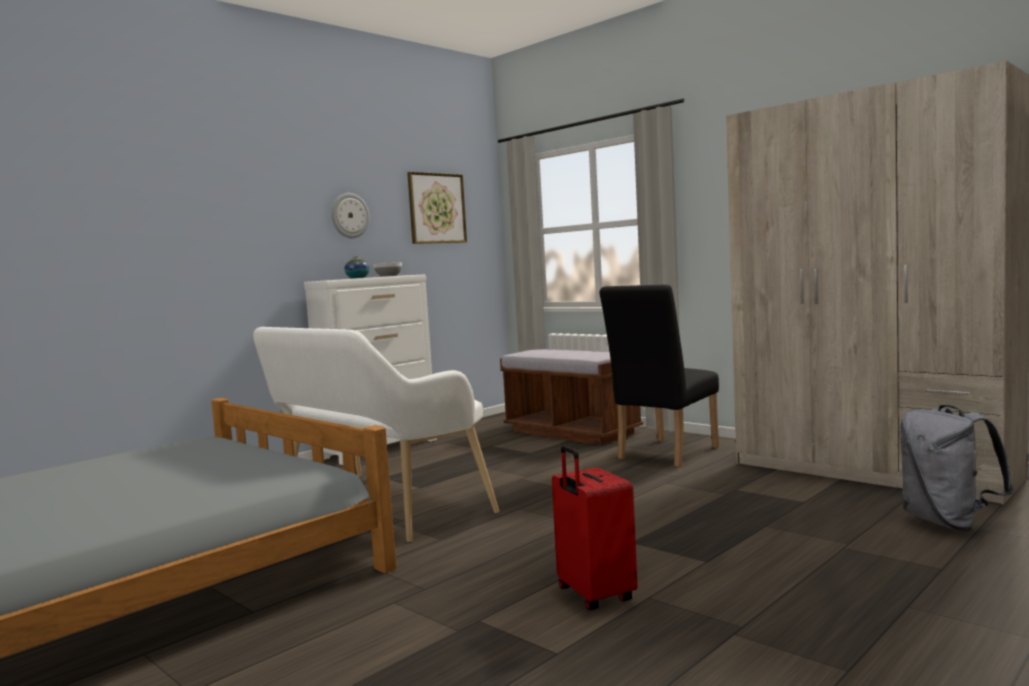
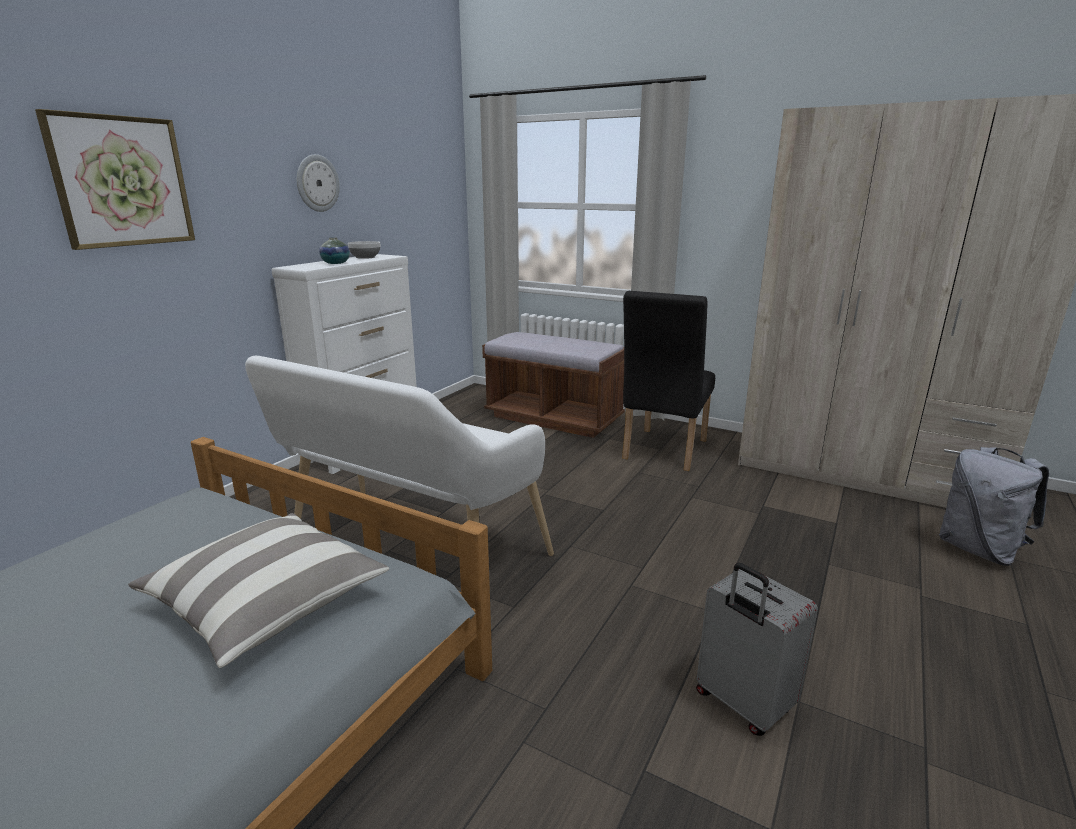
camera: 15 degrees left, 15 degrees up
(220, 476) = (268, 604): none -> pillow
(436, 208) = (407, 174): picture -> picture (122, 182)
(593, 596) = (741, 704): red suitcase -> grey suitcase

